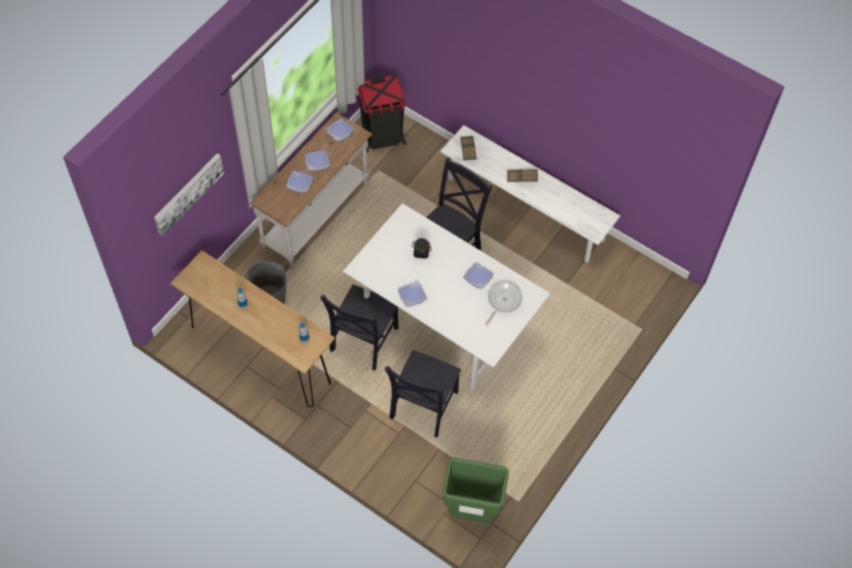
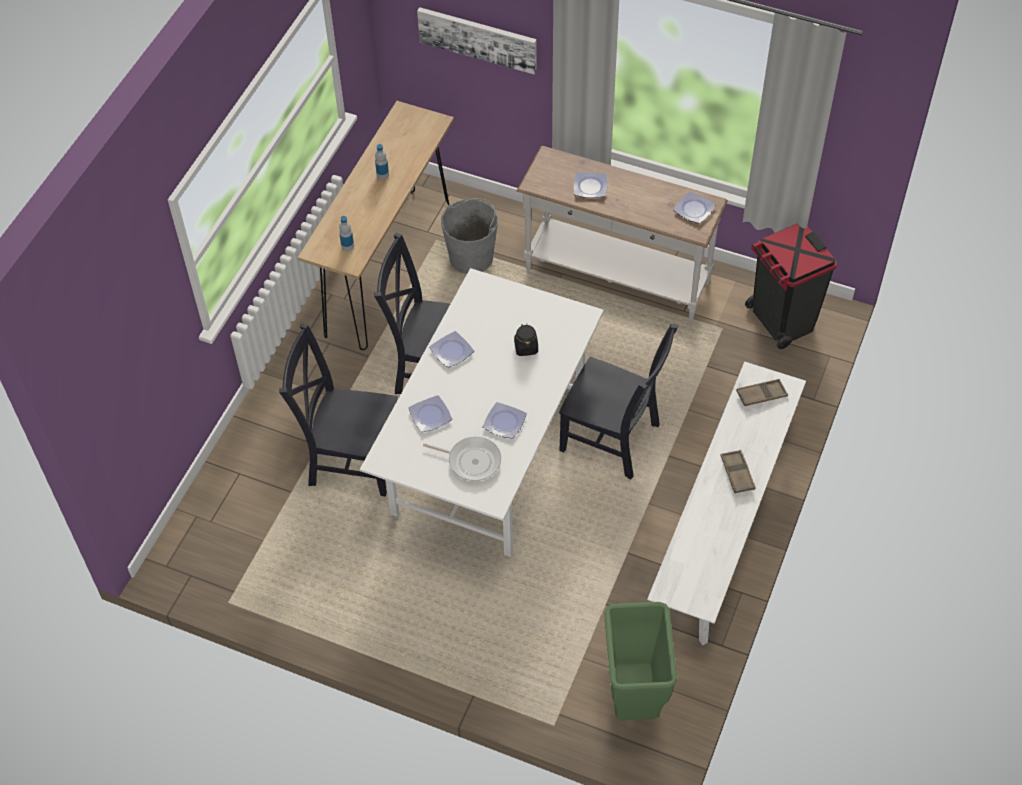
camera: 80 degrees right, 5 degrees down
(317, 161) = (633, 197): plate -> plate (431, 416)
(470, 512) = (203, 547): green trash can -> green trash can (633, 698)

